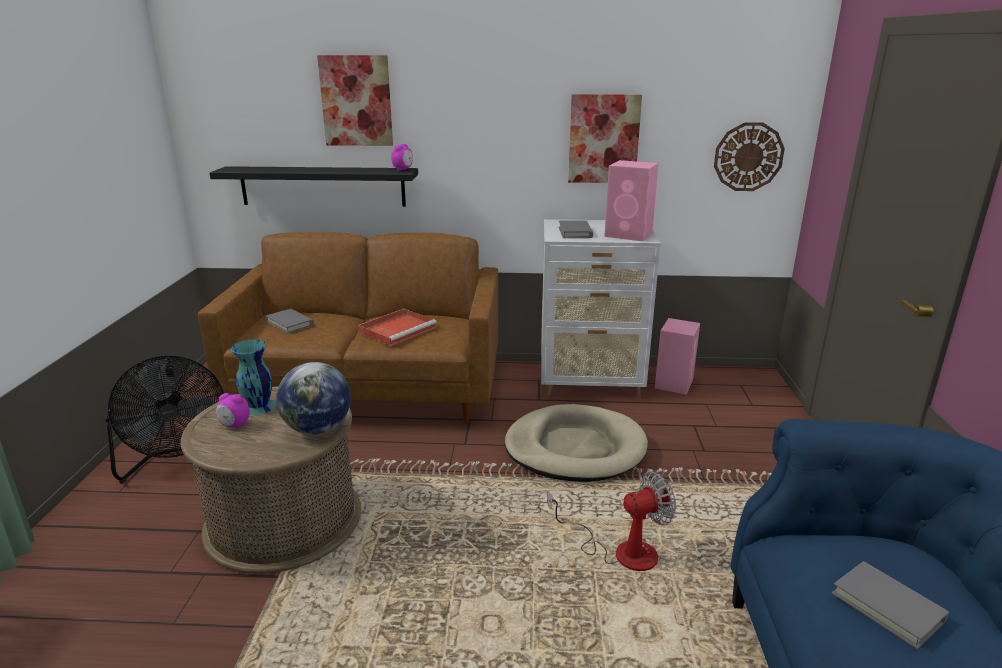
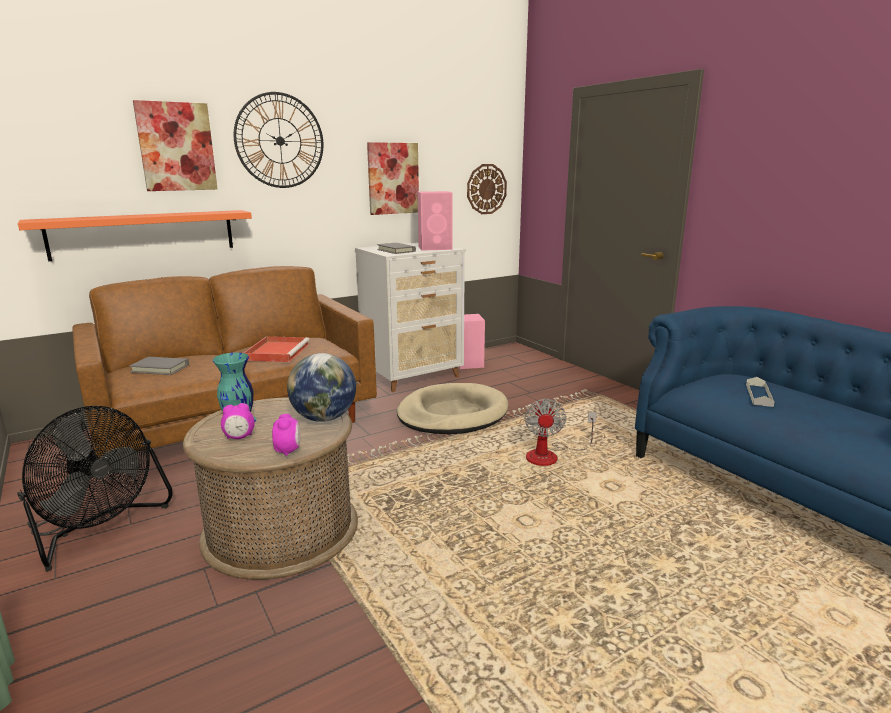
camera: 35 degrees left, 5 degrees down
(322, 186) = (143, 234): black shelf -> orange shelf
(403, 169) = (233, 211): alarm clock -> alarm clock (288, 451)
(463, 93) = (280, 141): none -> wall clock
(621, 551) = (550, 455): fan -> fan turned 150 degrees clockwise
(887, 607) = (759, 395): grey book -> grey tray

